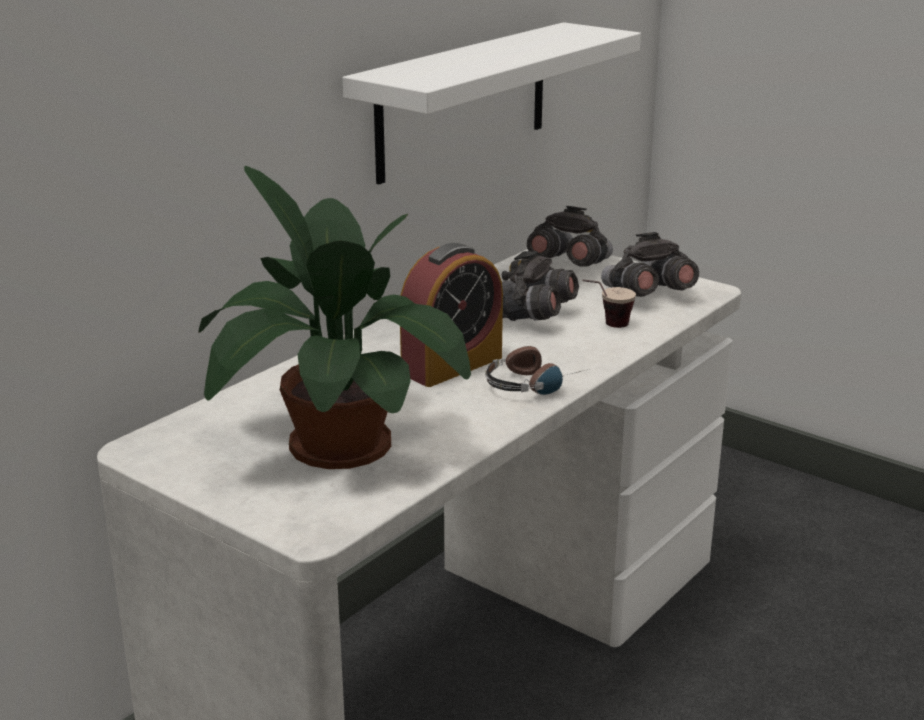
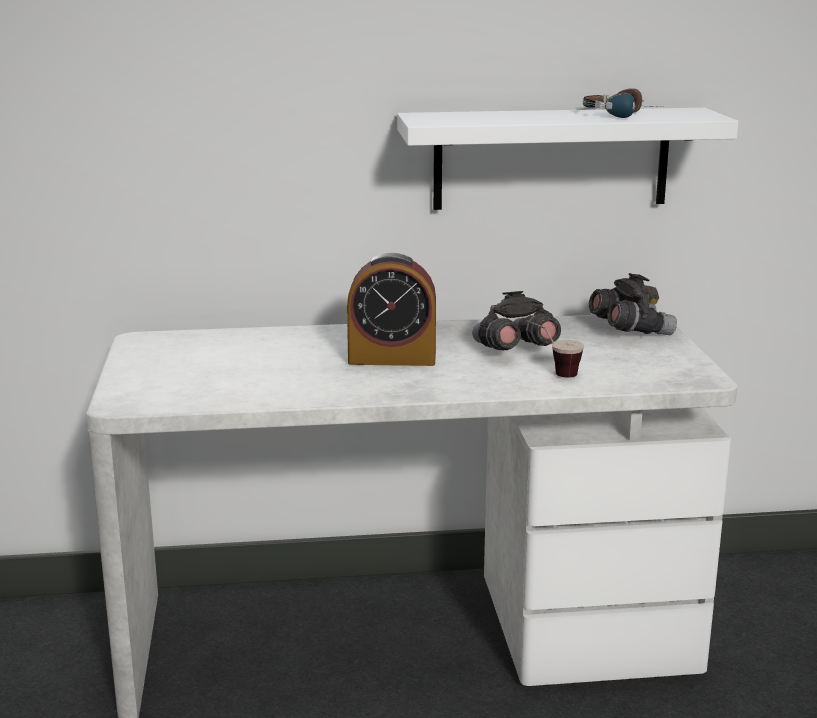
camera: 45 degrees right, 5 degrees down
(331, 441) = (230, 369): potted plant -> none
(534, 383) = (416, 385): headphones -> headphones (624, 114)
(646, 295) = (639, 366): grey binoculars -> none

